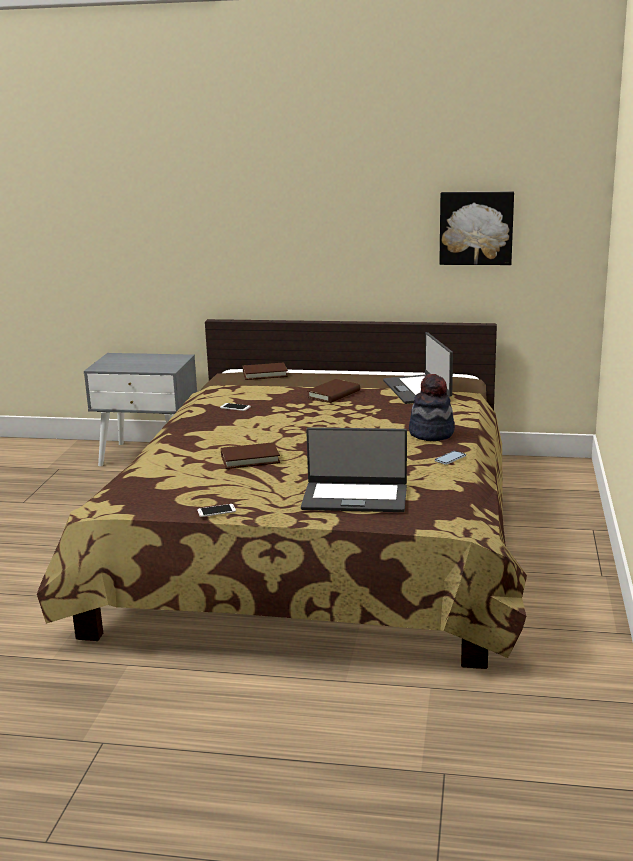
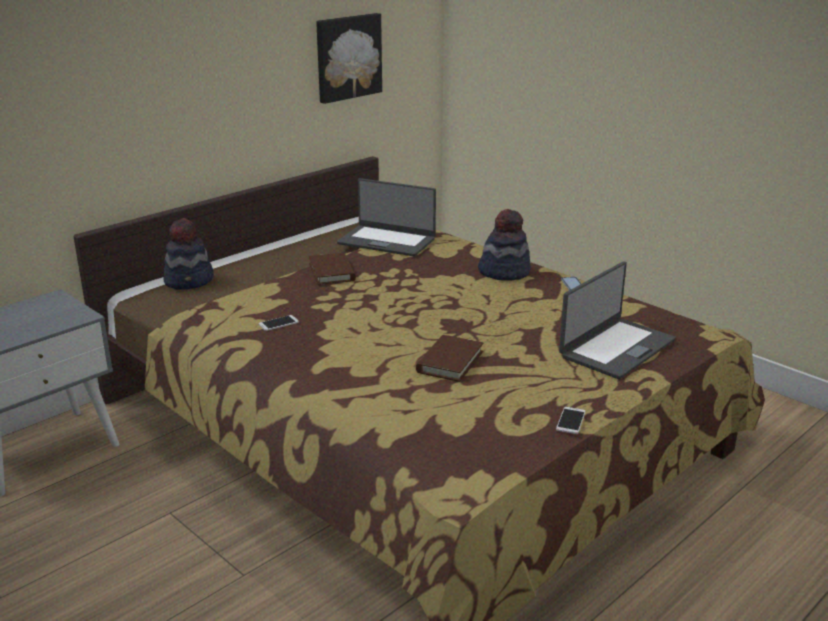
camera: 55 degrees left, 5 degrees up
(265, 374) = (190, 281): brown book -> hat

